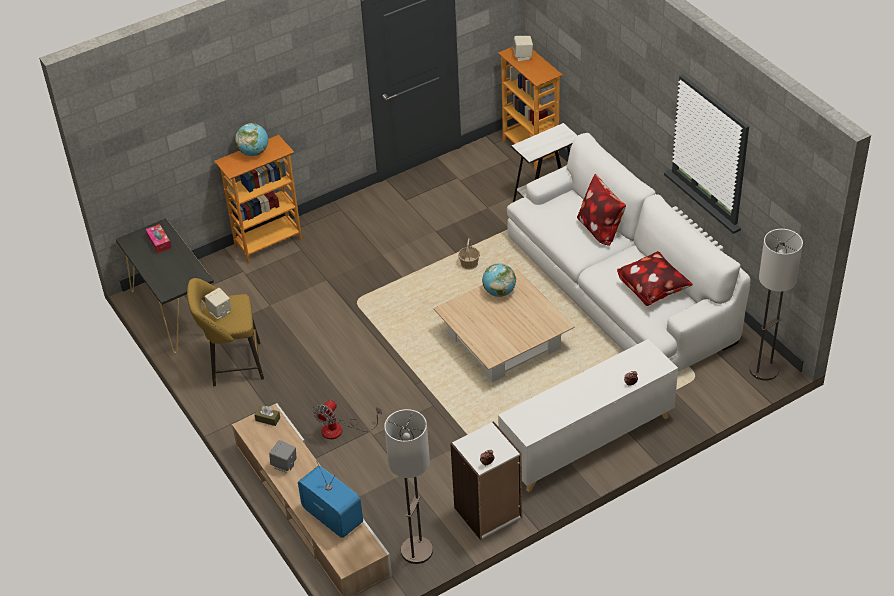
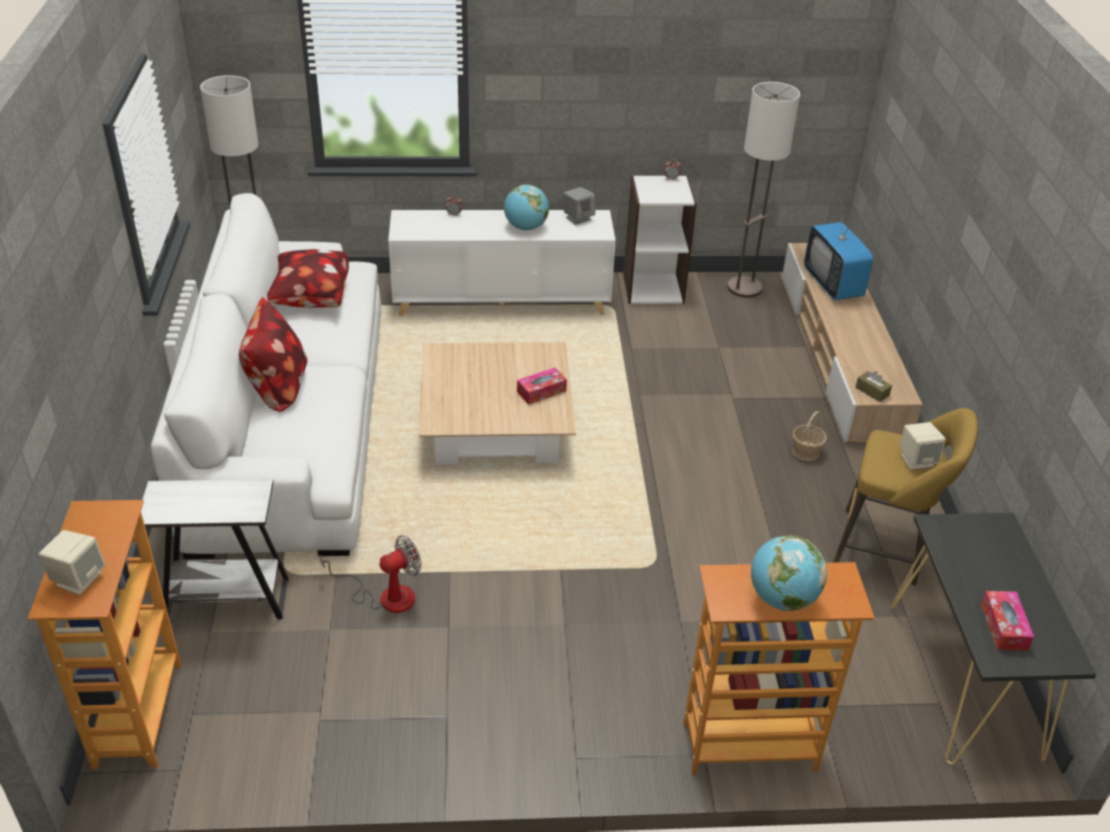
camera: 155 degrees left, 5 degrees down
(284, 465) = (868, 342): grey speaker -> grey speaker (578, 218)
(340, 430) = (768, 413): fan -> fan (385, 596)
(469, 264) = (446, 545): basket -> basket (805, 452)
(473, 325) = (541, 391): none -> tissue box
(499, 292) = (472, 415): globe -> globe (526, 227)

